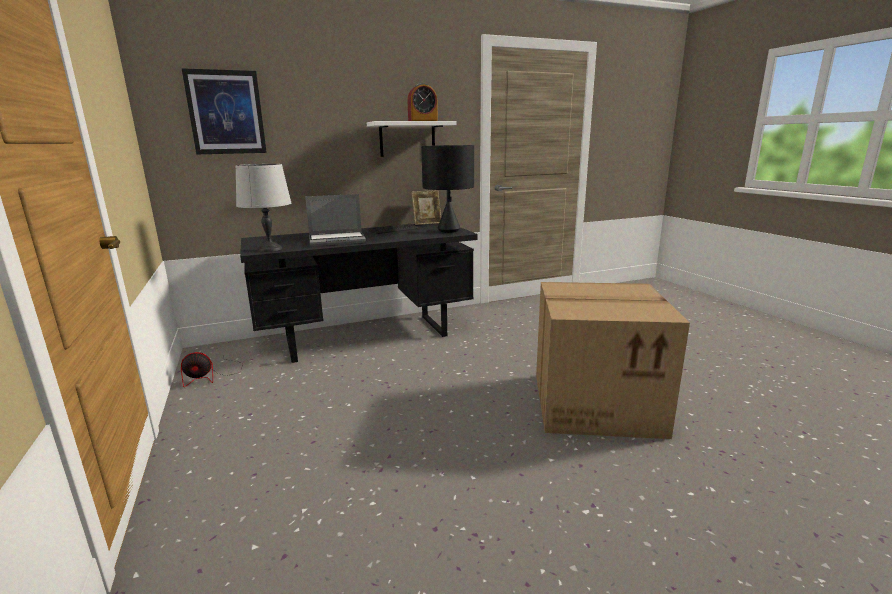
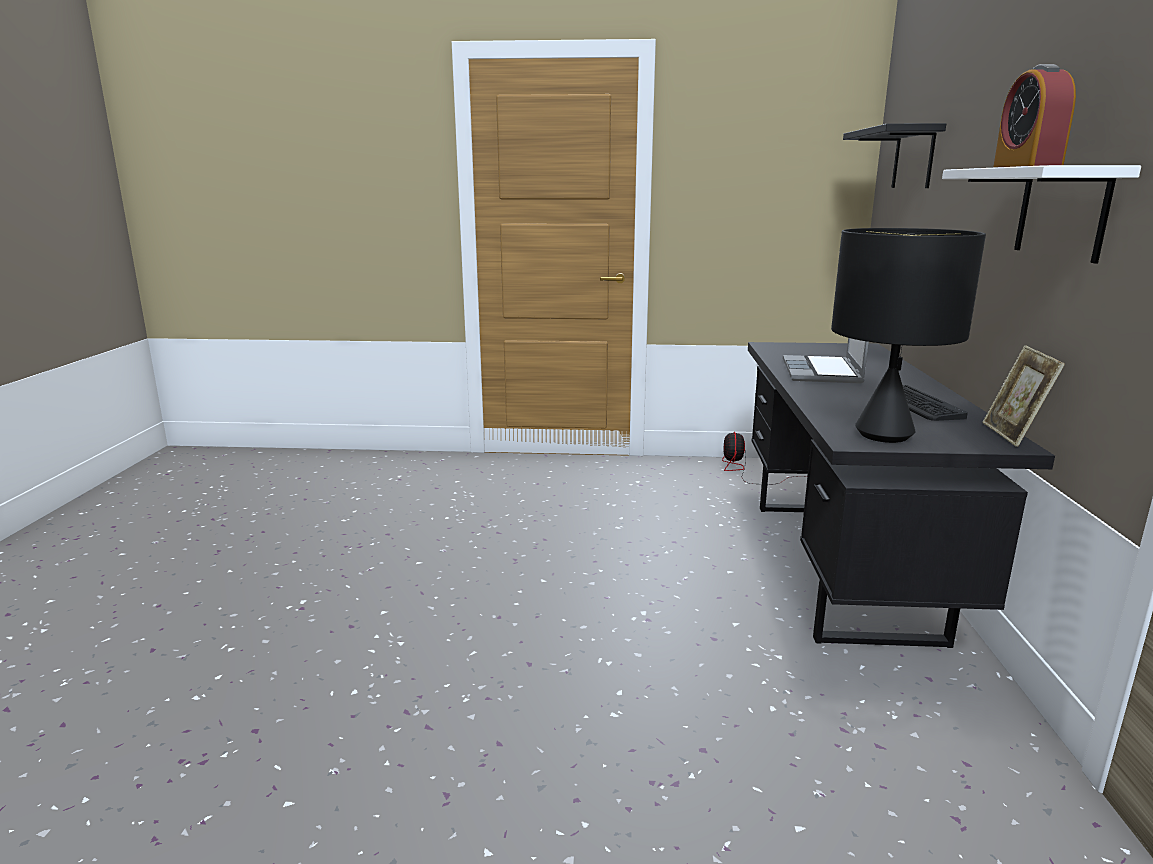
camera: 115 degrees right, 0 degrees up
(226, 112) = (913, 158): picture -> black shelf
(269, 249) = (777, 349): grey table lamp -> none
(597, 402) = (436, 708): cardboard box -> none

